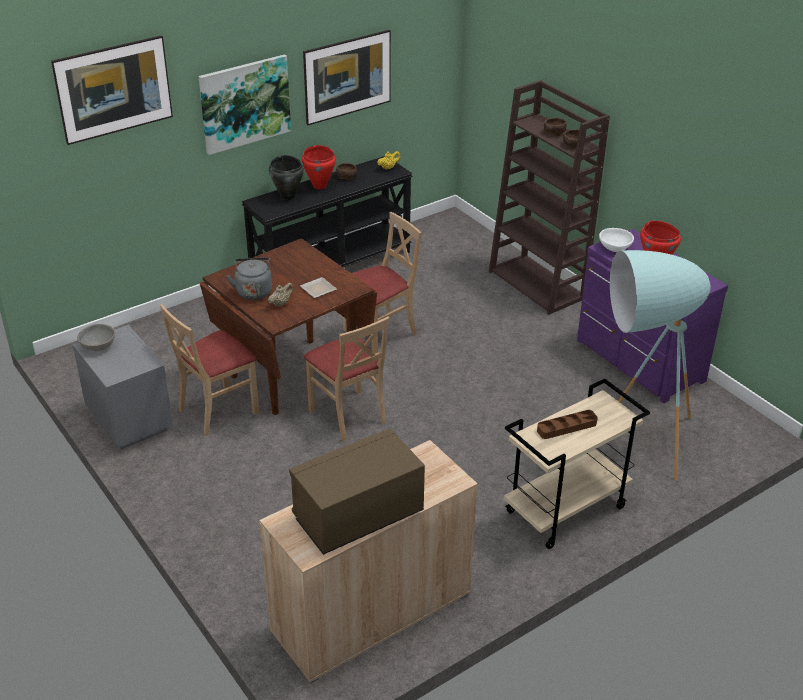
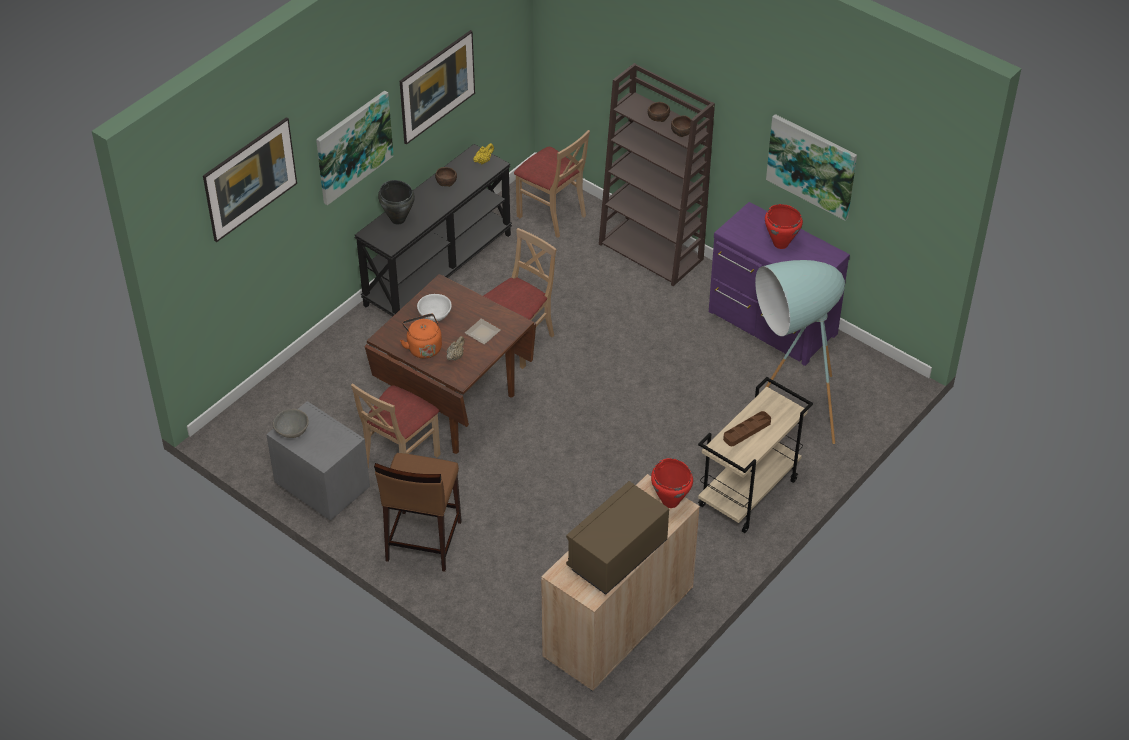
camera: 15 degrees left, 10 degrees up
(201, 487) = (422, 541): none -> brown stool
(253, 291) = (423, 347): grey kettle -> orange kettle
(320, 185) = (424, 199): red cooking pot -> red cooking pot (670, 501)
(348, 415) = (524, 439): beige chair -> beige chair (552, 215)
(615, 248) = (739, 229): white bowl -> white bowl (435, 315)
(699, 181) = (812, 165): none -> picture

